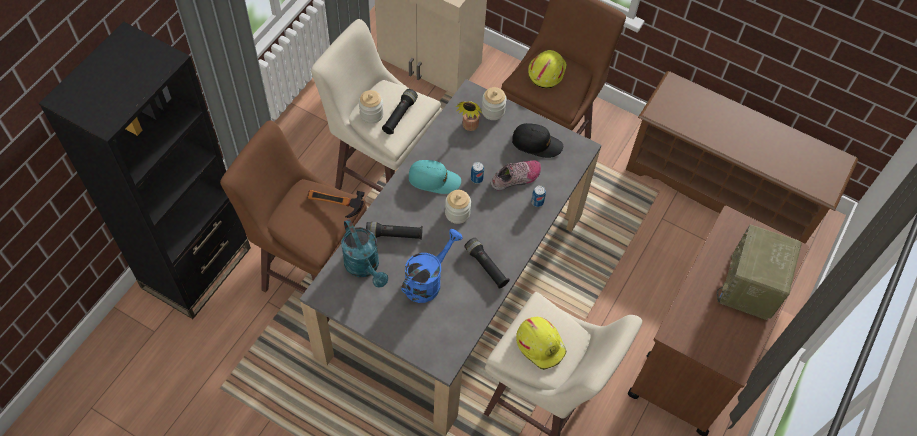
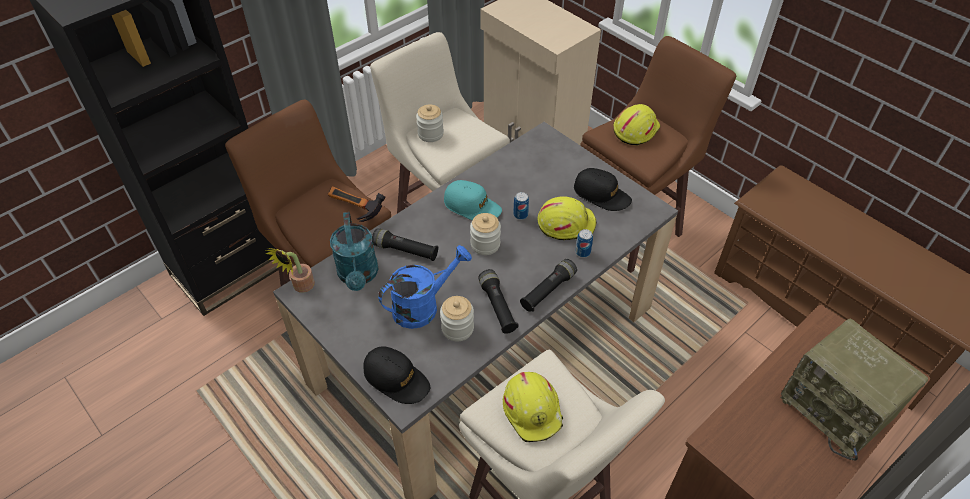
camera: 20 degrees right, 10 degrees down
(399, 116) = (459, 140): black flashlight -> black flashlight (548, 291)
(430, 346) = (396, 379): none -> black cap
(469, 127) = (531, 165): potted plant -> potted plant (300, 287)
(493, 111) = (562, 155): jar -> jar (457, 328)
(516, 178) = (566, 223): shoe -> yellow hard hat
(750, 288) = (837, 410): radio -> radio turned 75 degrees counterclockwise

